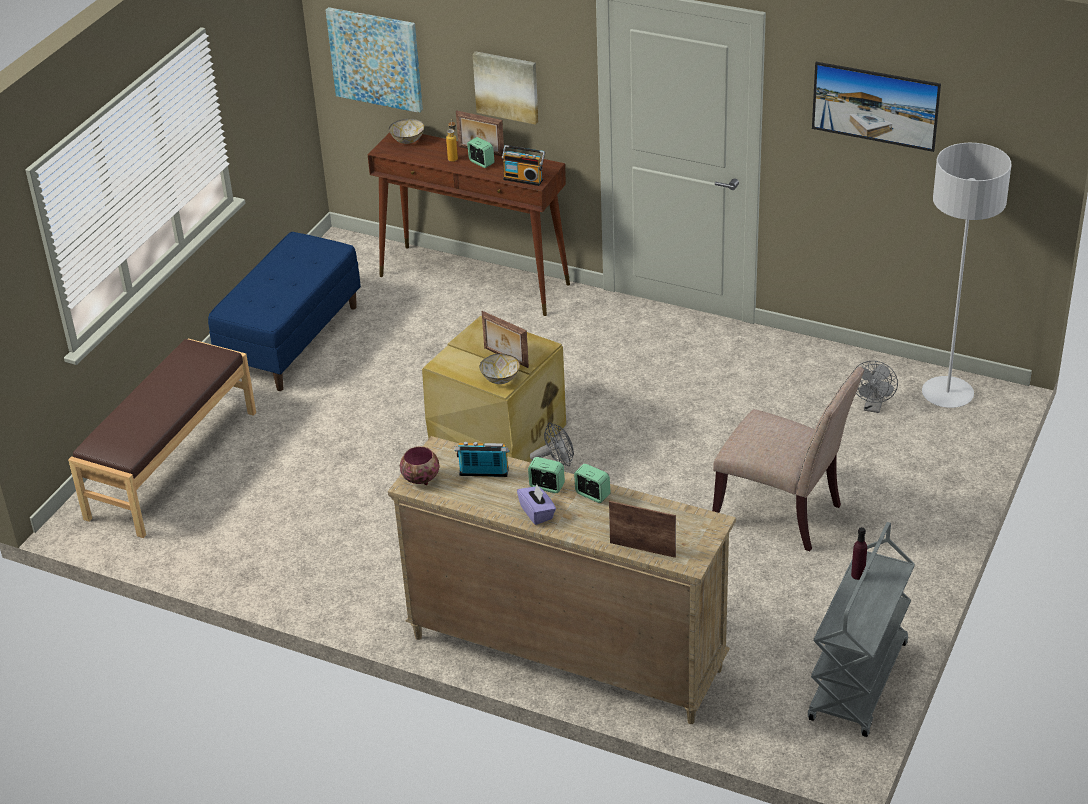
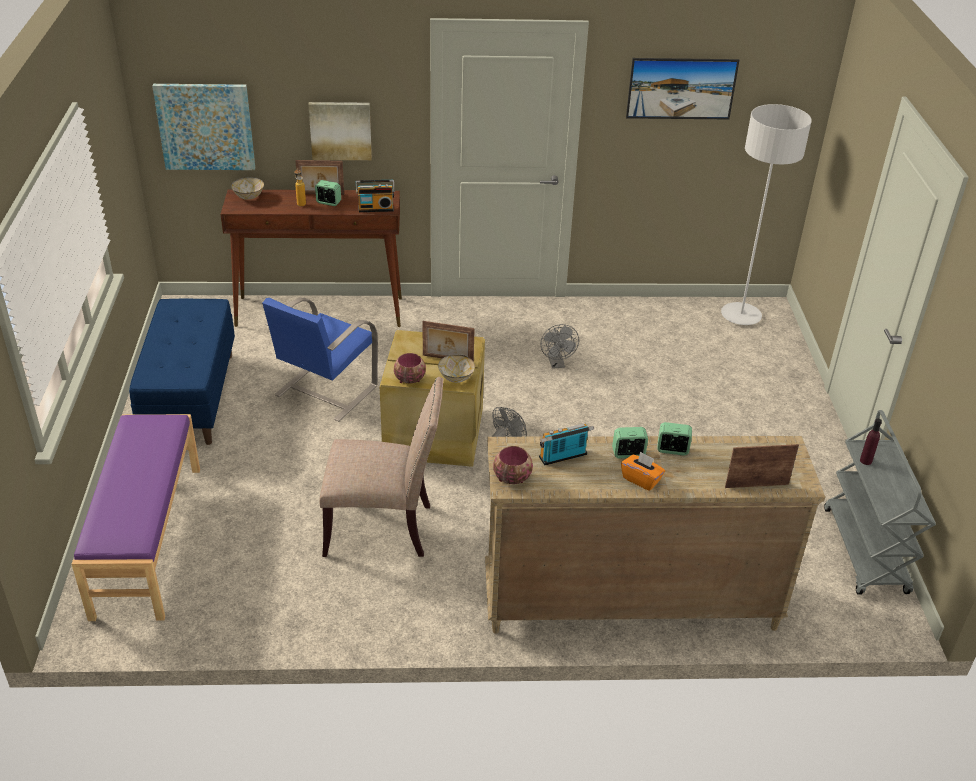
camera: 30 degrees left, 0 degrees up
(171, 464) = (146, 539): brown bench -> purple bench
(421, 366) = (324, 391): none -> blue chair
(453, 369) = (409, 379): none -> bowl
(537, 513) = (641, 479): purple tissue box -> orange tissue box
(783, 514) = (702, 434): beige chair -> beige chair (384, 528)
(873, 407) = (699, 337): grey fan -> grey fan (557, 364)

